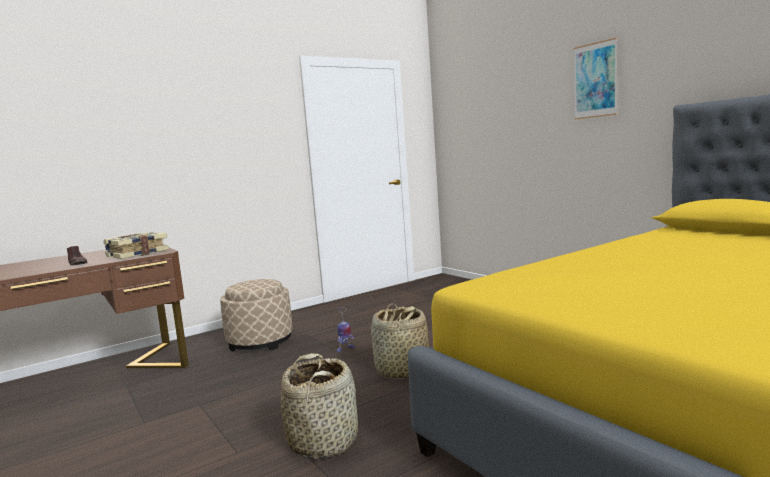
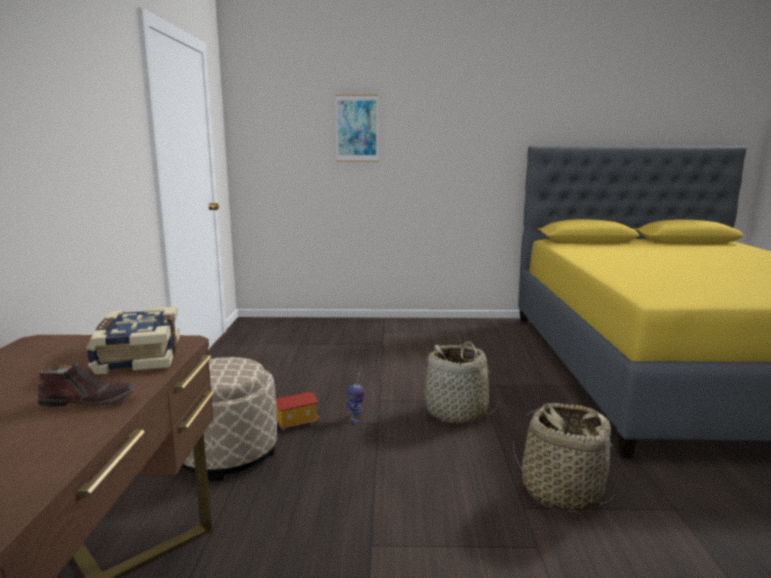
camera: 55 degrees left, 5 degrees up
(316, 339) = (295, 422): none -> toy house
(595, 80) = (453, 113): picture -> picture (357, 128)

